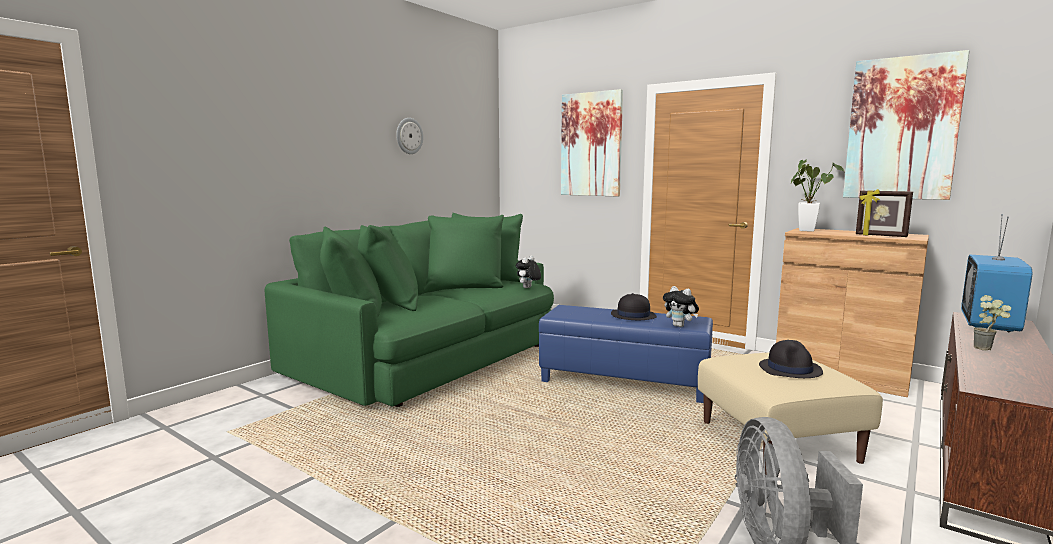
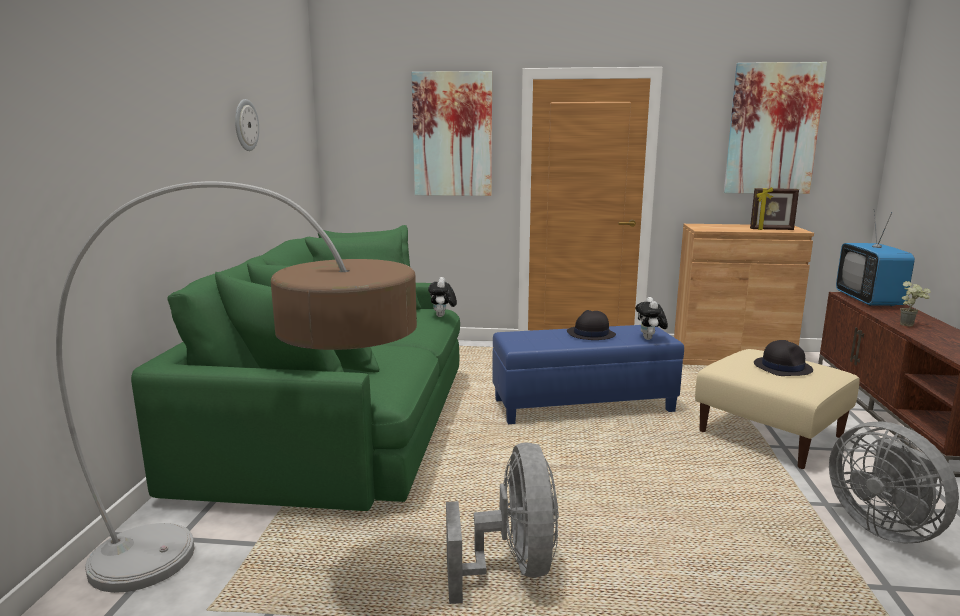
camera: 30 degrees left, 5 degrees up
(280, 422) = (269, 569): none -> floor lamp
(410, 464) = (512, 567): none -> grey fan
(680, 326) = (650, 339): plush toy -> plush toy turned 75 degrees clockwise
(807, 230) = (702, 226): potted plant -> none

